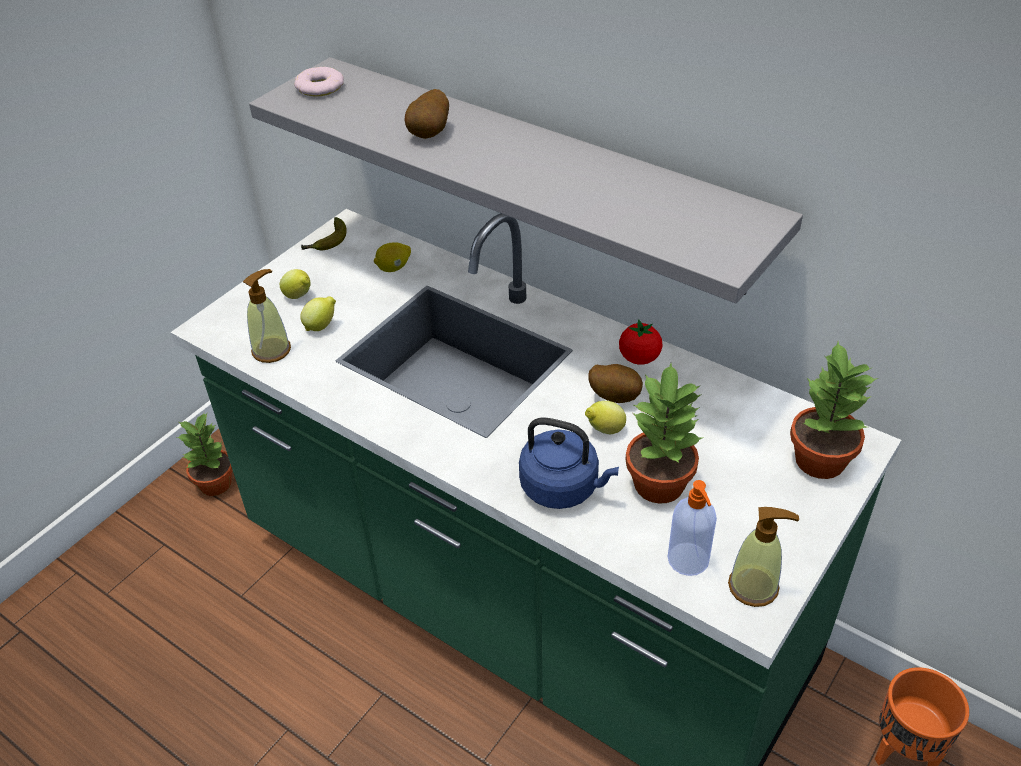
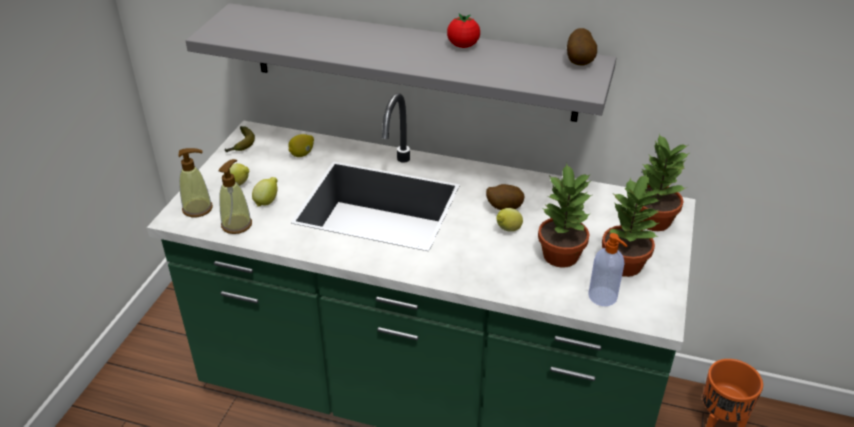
camera: 20 degrees left, 5 degrees down
(216, 484) = (152, 365): potted plant -> potted plant (625, 264)
(319, 87) = (234, 23): donut -> none
(430, 134) = (339, 42): potato -> potato (580, 62)
(563, 488) = (498, 271): blue kettle -> none
(639, 358) = (507, 181): tomato -> tomato (463, 45)
(753, 587) = (651, 303): soap dispenser -> soap dispenser (198, 208)

